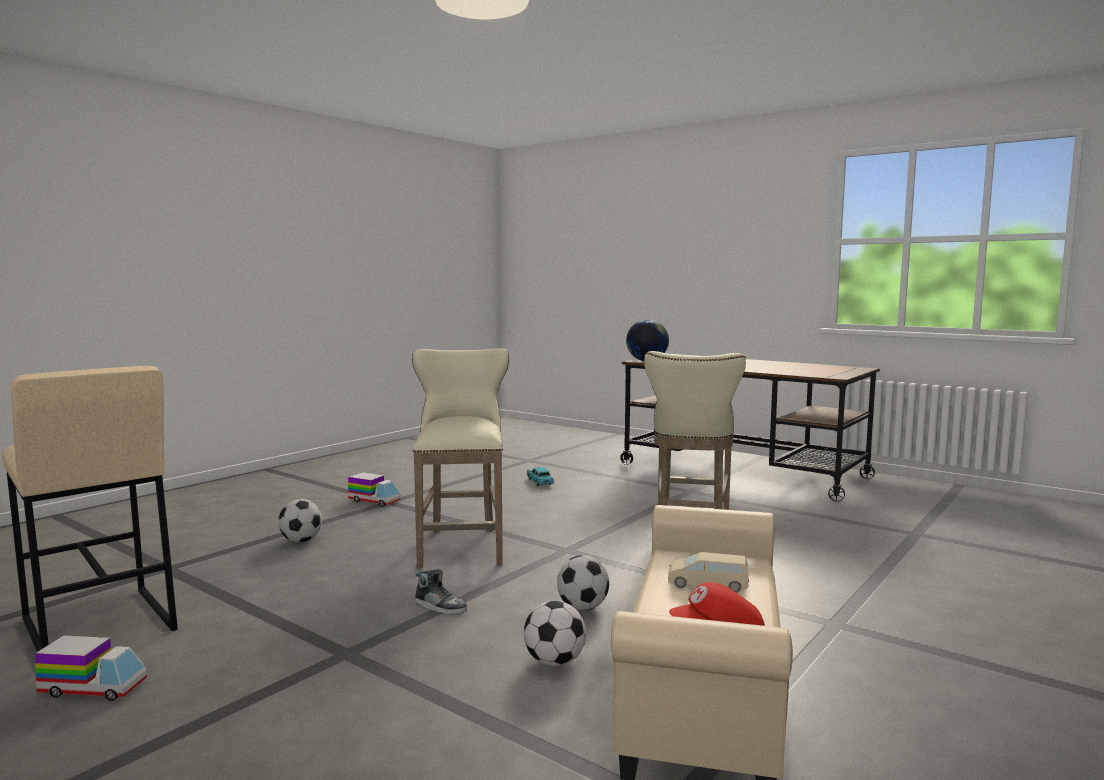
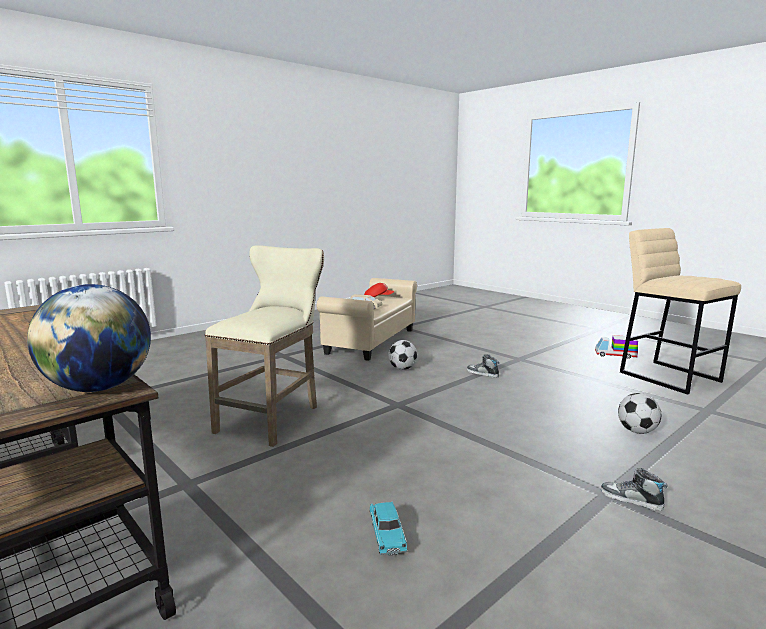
camera: 170 degrees left, 5 degrees up
(374, 501) = (631, 500): toy truck -> shoe
(462, 544) = (482, 416): beige stool -> none
(554, 662) = (424, 351): football -> none

